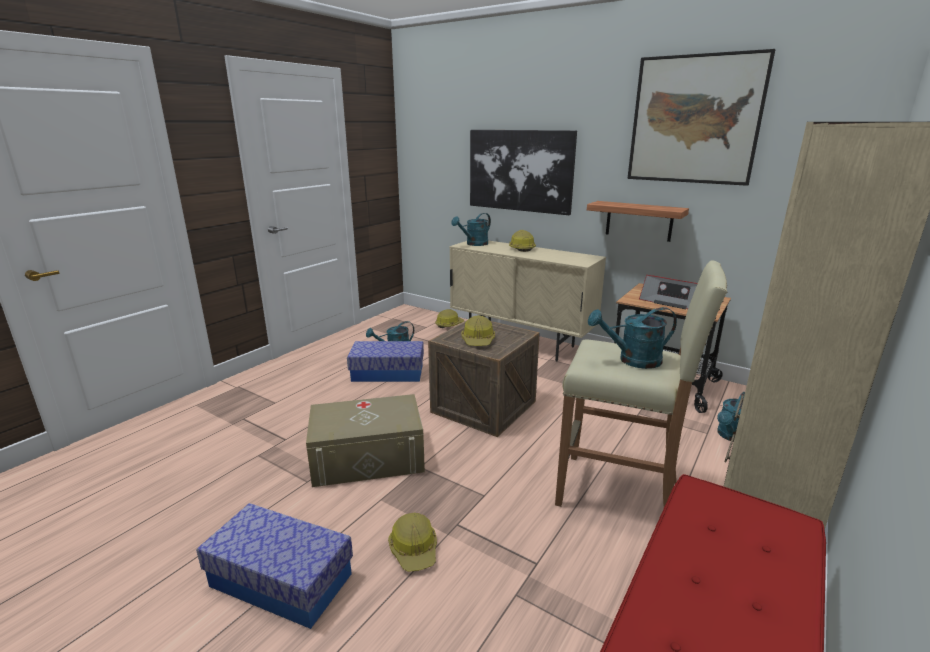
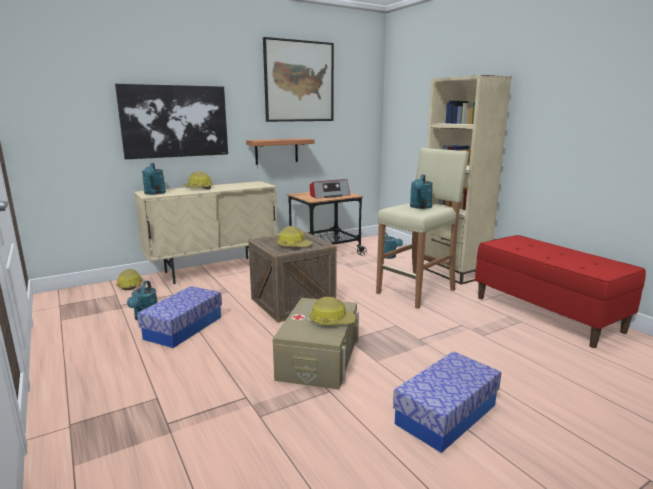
camera: 65 degrees left, 5 degrees down
(414, 549) = (436, 357): hard hat -> hard hat (331, 321)

